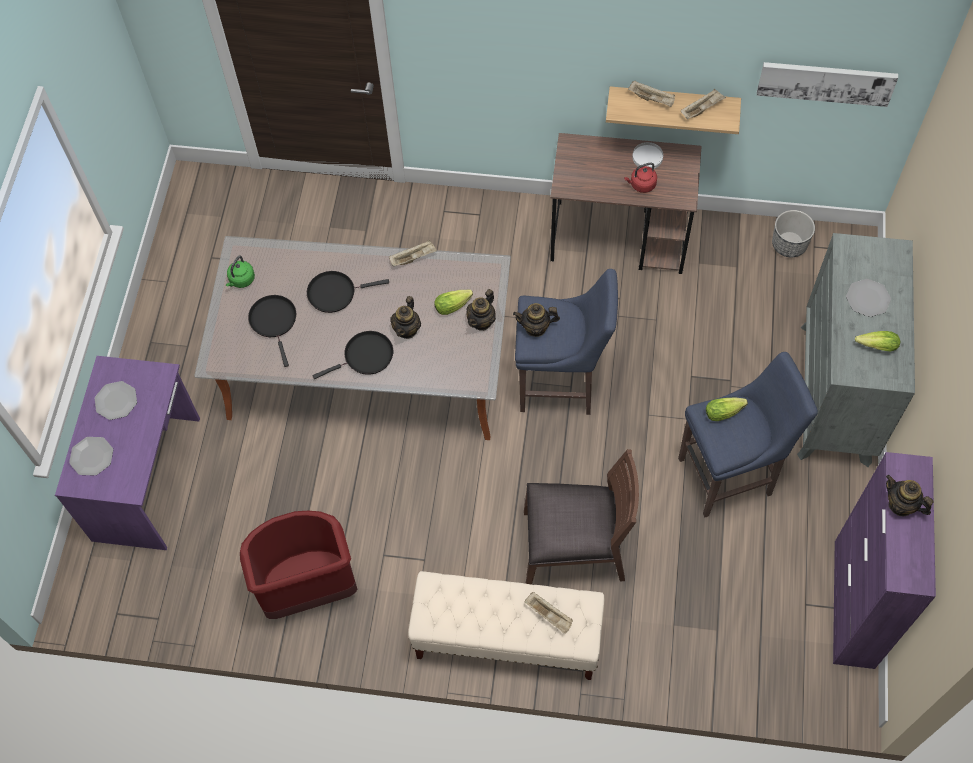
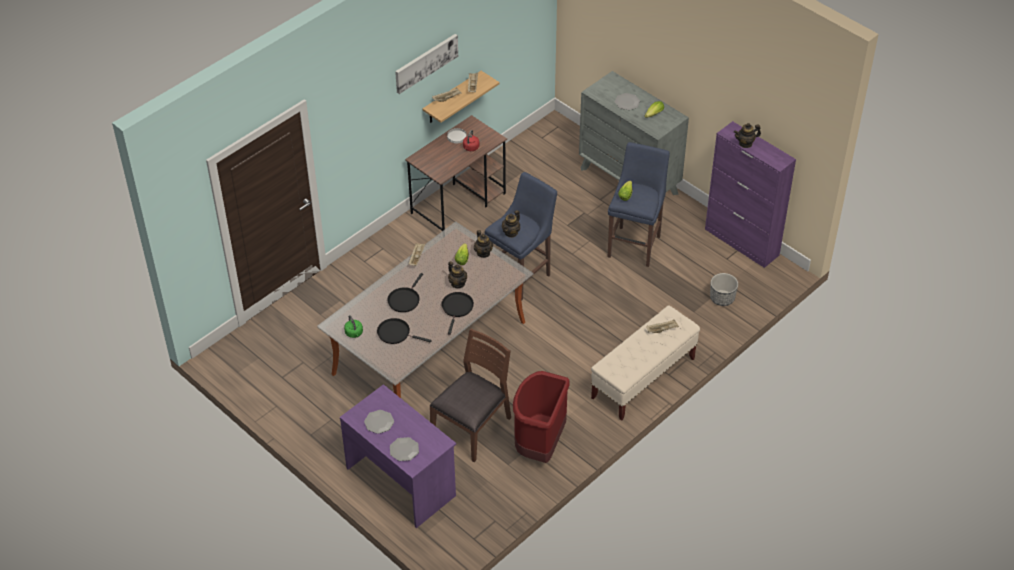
camera: 55 degrees left, 15 degrees down
(574, 547) = (618, 324): brown chair -> brown chair (472, 427)
(789, 244) = (531, 145): planter -> planter (722, 298)
(826, 82) = (514, 32): picture -> picture (426, 62)

